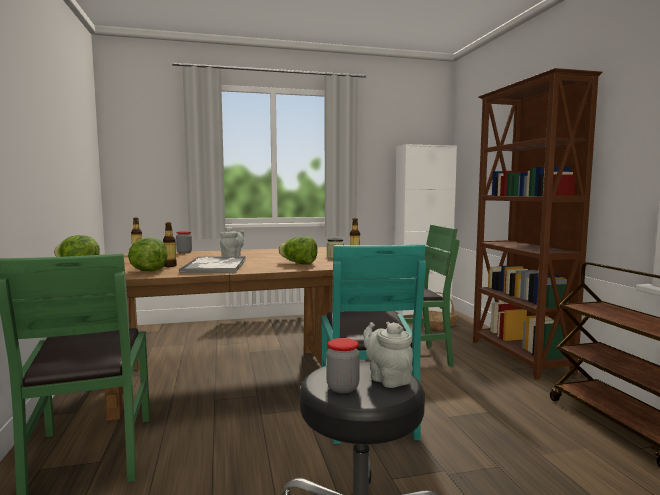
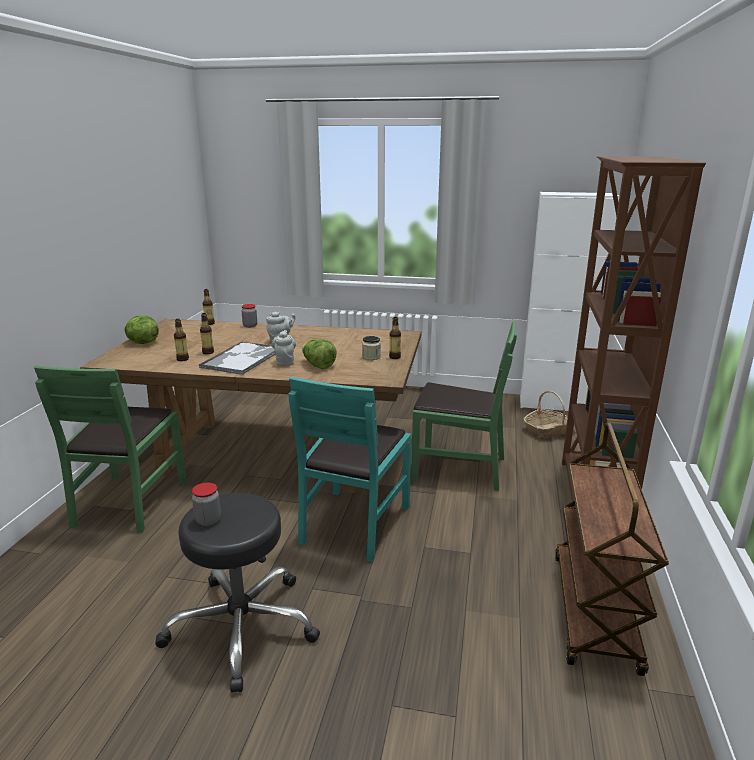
camera: 25 degrees right, 15 degrees up
(148, 271) = (182, 359): lettuce -> bottle
(387, 379) = (249, 520): grey teapot -> grey teapot (285, 362)

